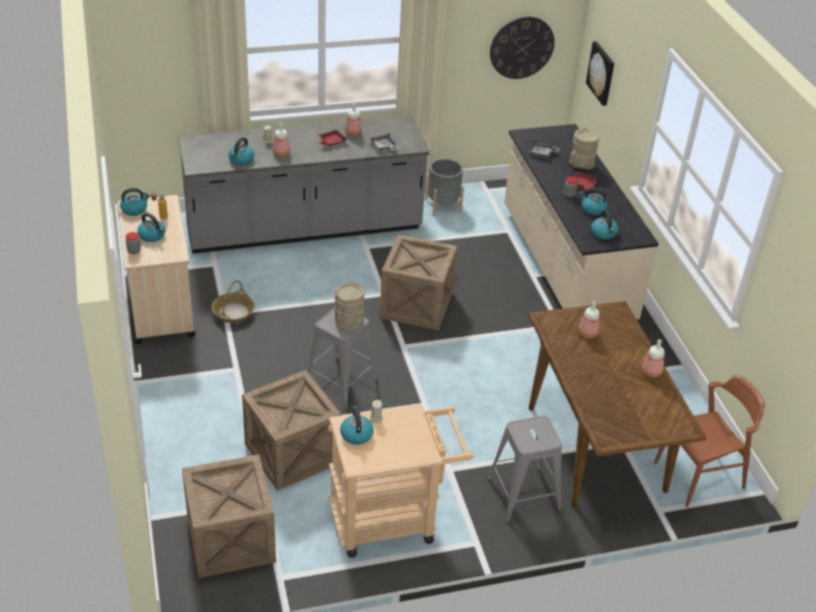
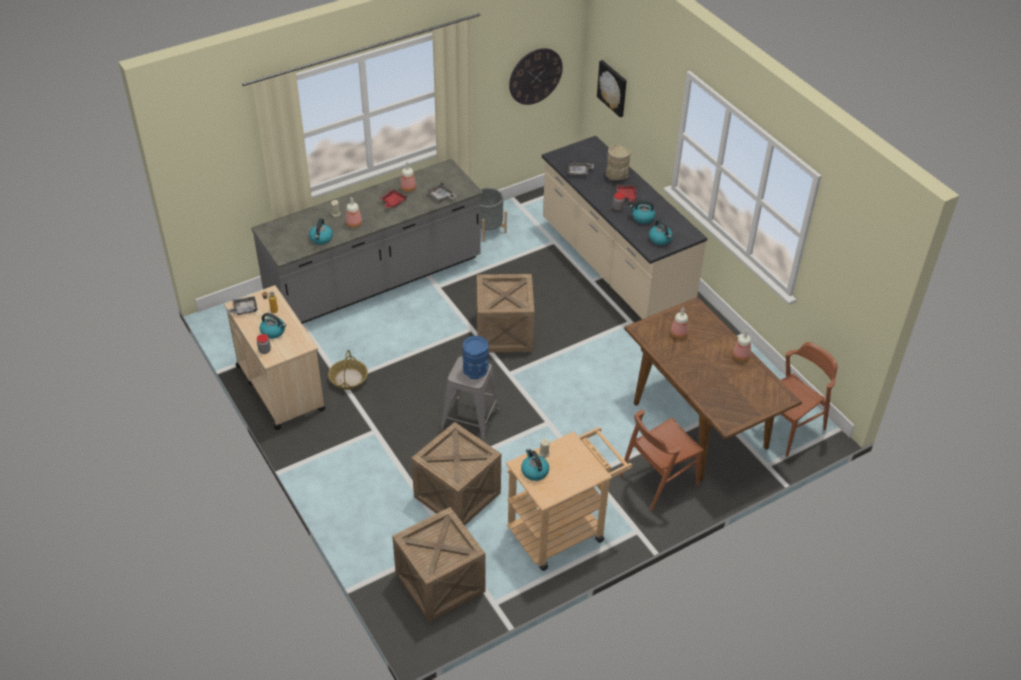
camera: 15 degrees left, 5 degrees up
(134, 209) = (244, 309): kettle -> grey tray
(349, 322) = (476, 370): beige vase -> blue vase
(523, 494) = (658, 480): grey stool -> brown chair

